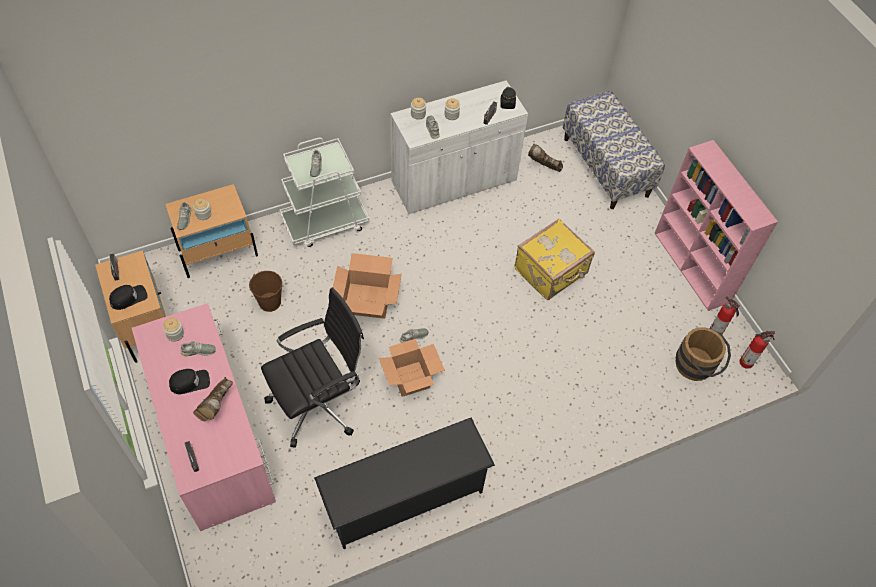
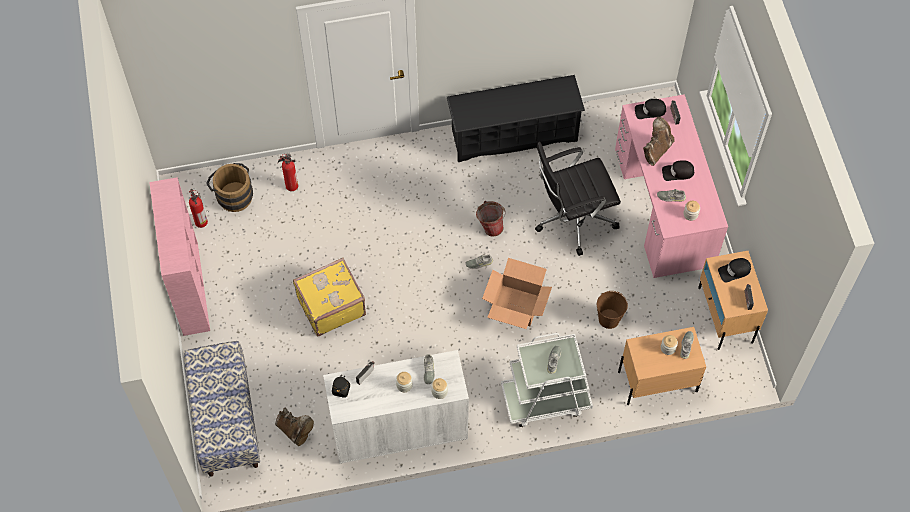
camera: 165 degrees left, 5 degrees up
(226, 461) = (650, 111): none -> black cap
(410, 378) = (490, 226): cardboard box -> bucket
(747, 362) = (187, 191): fire extinguisher -> fire extinguisher (290, 185)

